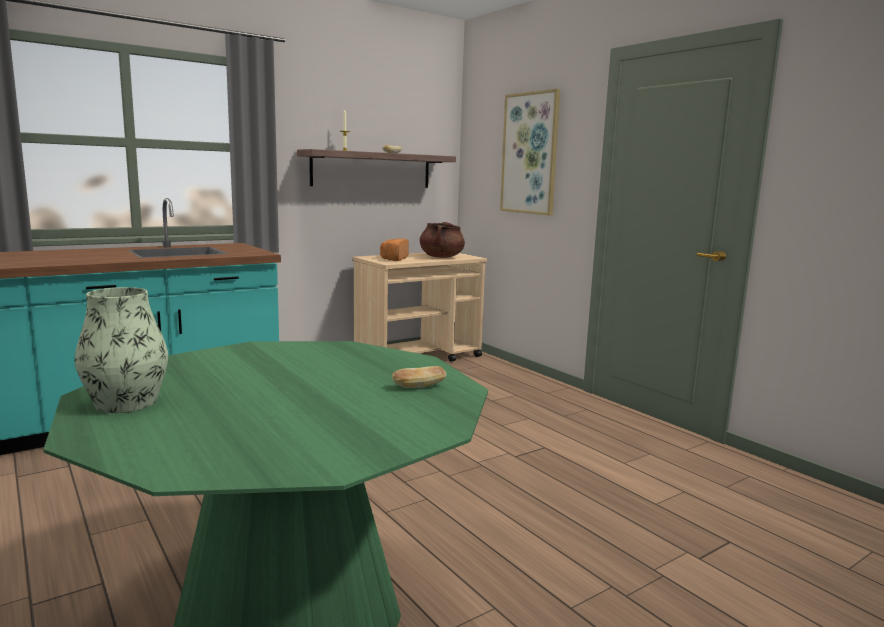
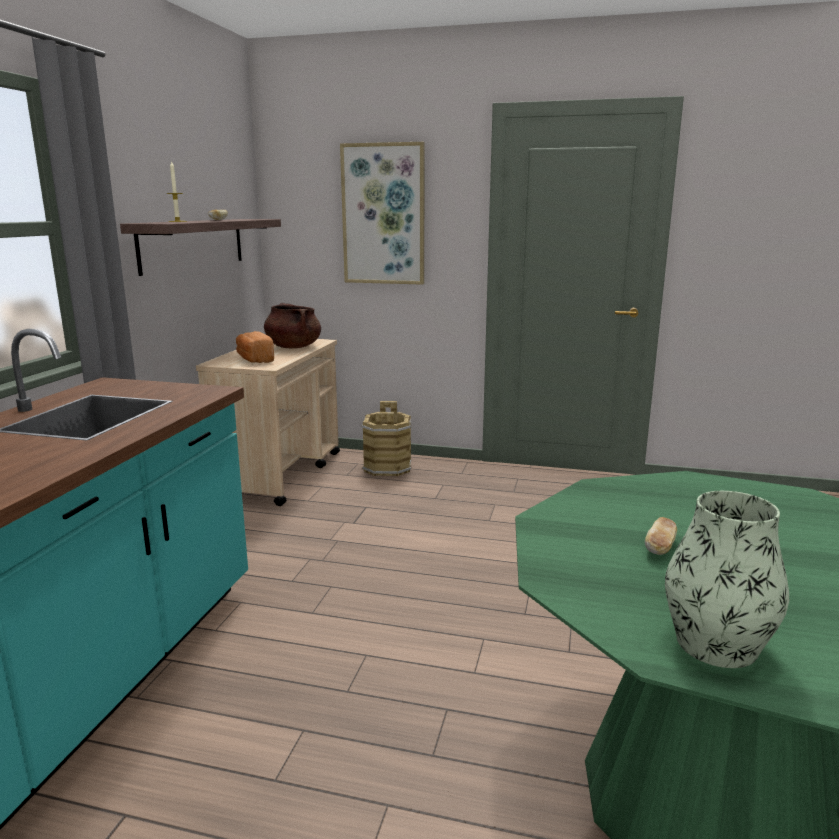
camera: 40 degrees left, 5 degrees up
(419, 387) = (784, 506): bread -> bread (660, 547)
(498, 374) = (388, 467): none -> brown bucket

